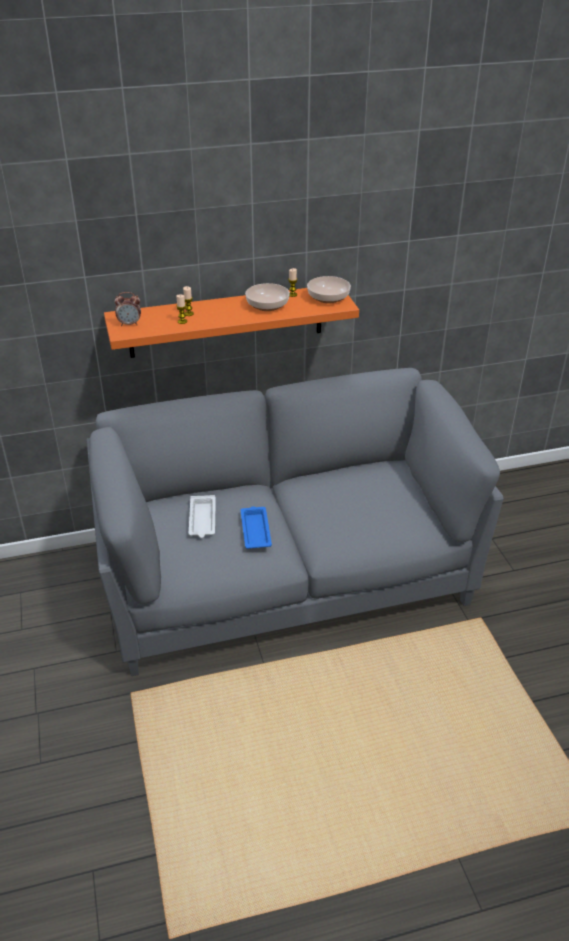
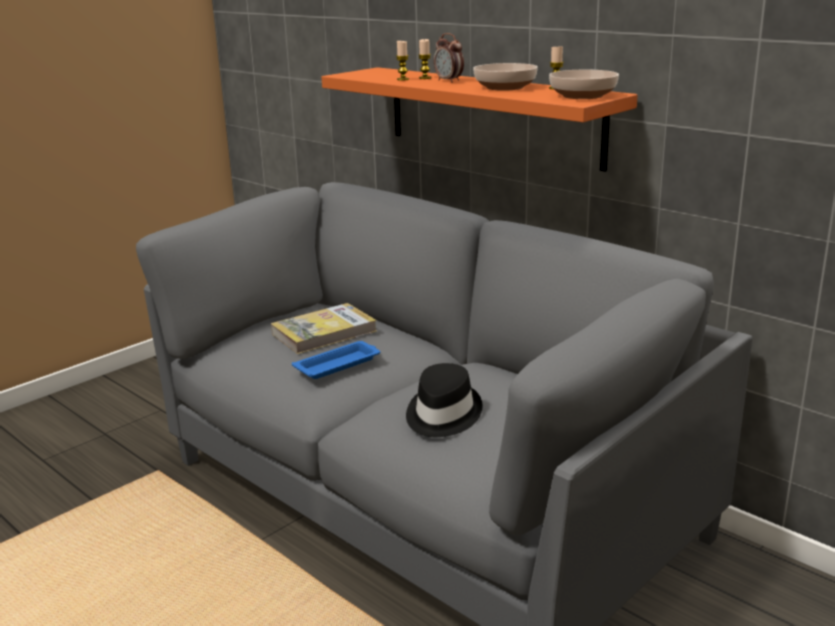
camera: 60 degrees right, 15 degrees down
(129, 324) = (366, 73): alarm clock -> alarm clock (449, 81)
(202, 520) = (324, 332): white tray -> book
(357, 515) = (442, 414): none -> black hat

